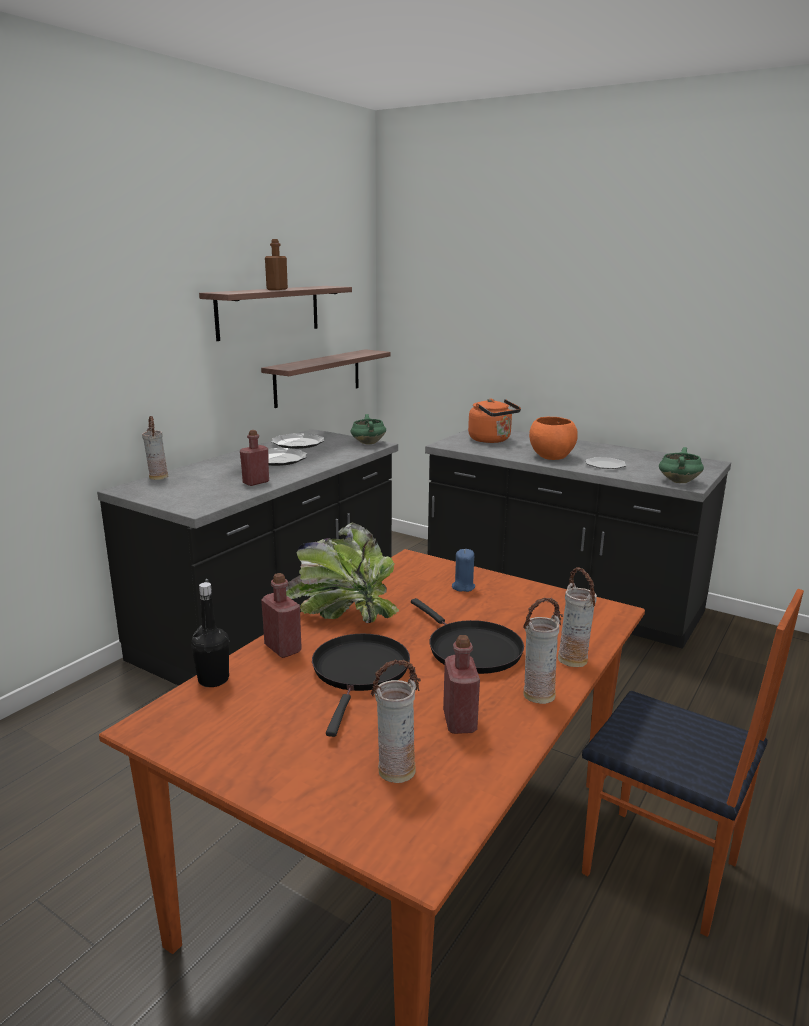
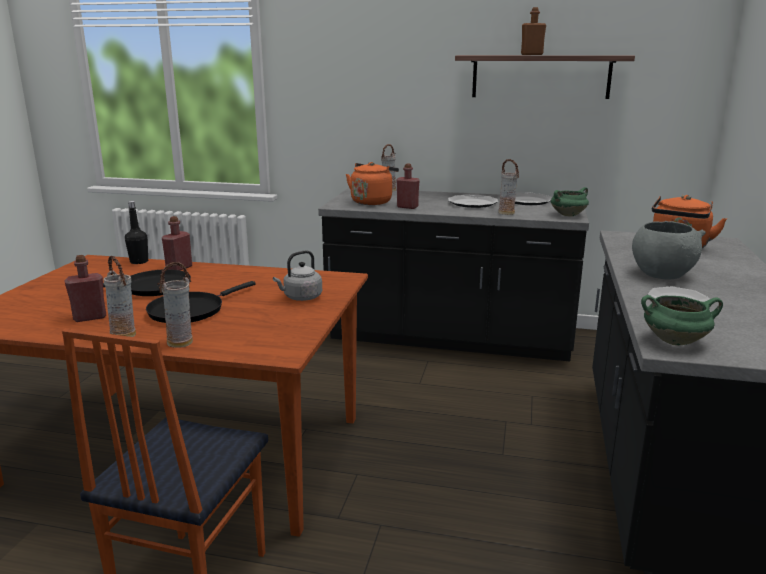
camera: 70 degrees right, 0 degrees up
(204, 491) = (372, 201): none -> orange kettle
(318, 377) = (603, 149): shelf -> none
(343, 615) = (231, 273): potted plant -> none
(396, 770) = (39, 309): vase -> vase (506, 213)
(463, 587) = (301, 297): blue candle -> grey kettle
(551, 456) = (661, 274): orange bowl -> grey bowl

